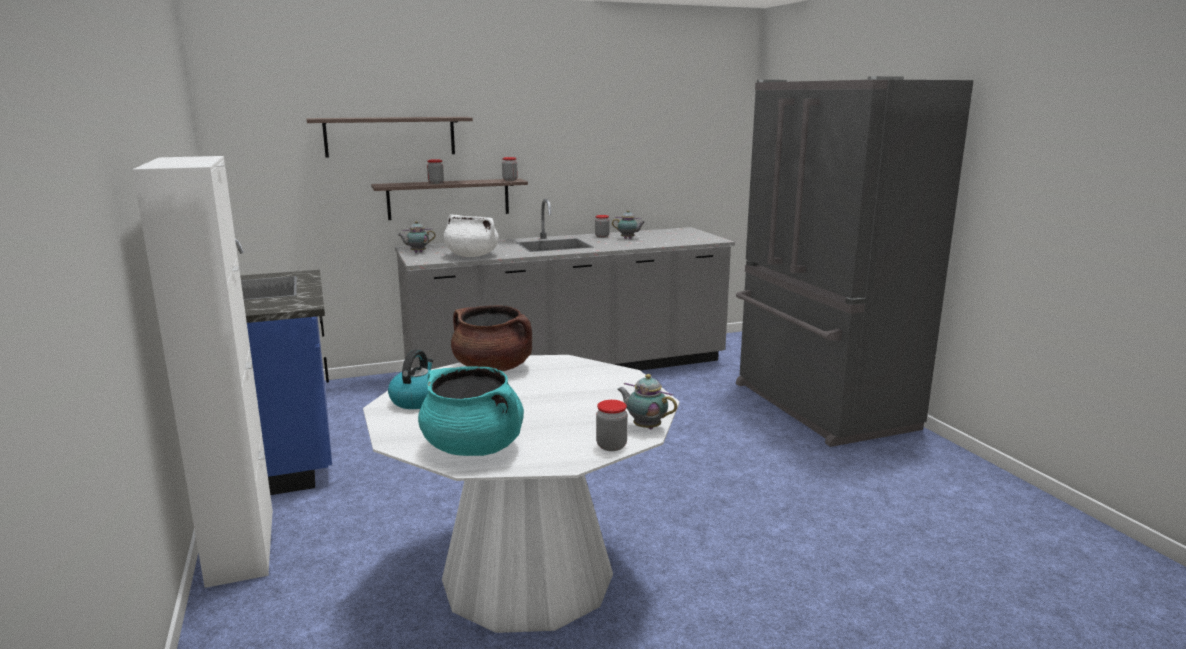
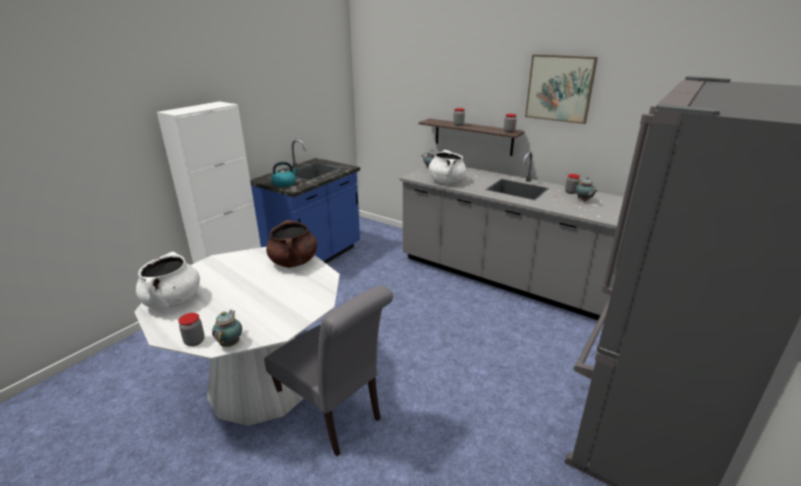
camera: 55 degrees right, 10 degrees up
(390, 136) = (442, 88): shelf -> none
(417, 400) = (229, 262): kettle -> kettle (284, 183)
(474, 448) = (173, 301): turquoise cooking pot -> white cooking pot
(554, 120) = (559, 88): none -> picture
(654, 538) = (334, 416): none -> grey chair

